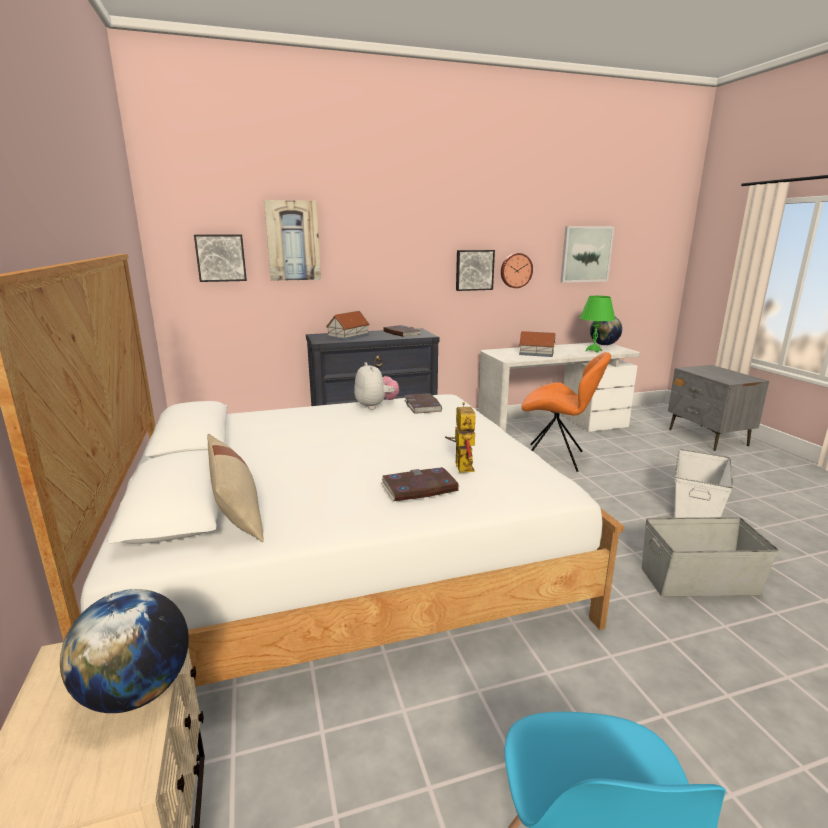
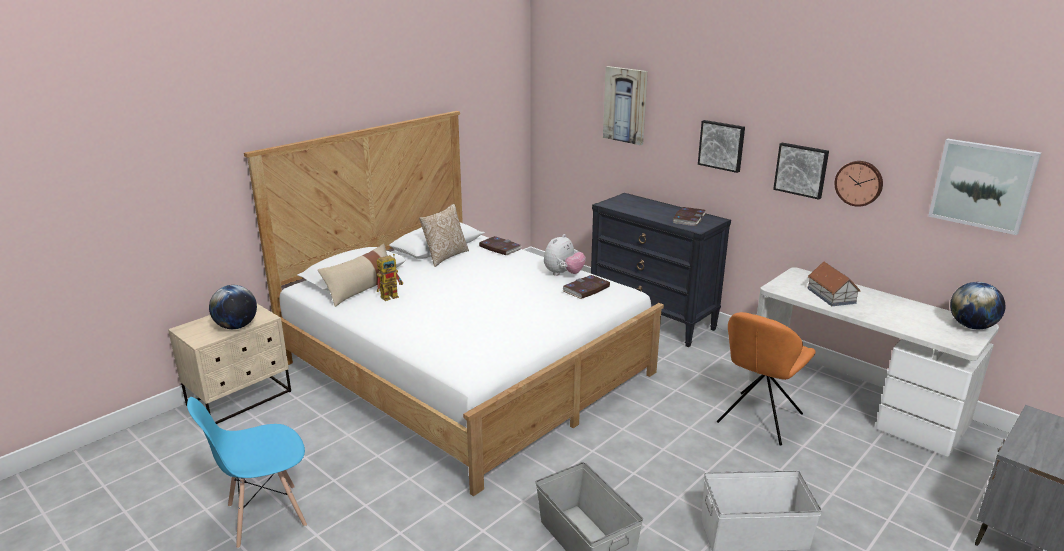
camera: 60 degrees right, 5 degrees up
(221, 258) = (574, 110): picture -> picture (722, 145)
(232, 441) = (445, 257): none -> pillow
(348, 337) = (638, 206): toy house -> none
(419, 488) = (424, 326): book -> book (499, 248)
(460, 465) = (470, 329): toy robot -> toy robot (392, 295)
(555, 458) = (758, 420): orange chair -> orange chair turned 45 degrees clockwise
(593, 351) = (915, 324): green table lamp -> none

